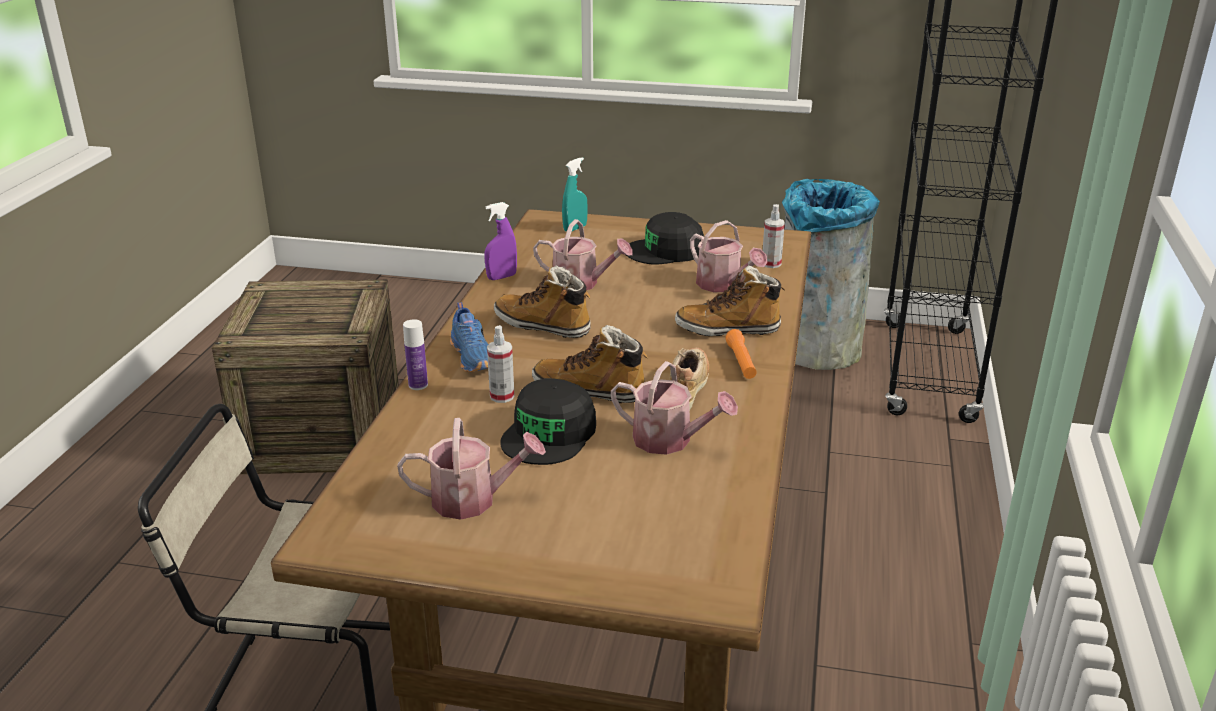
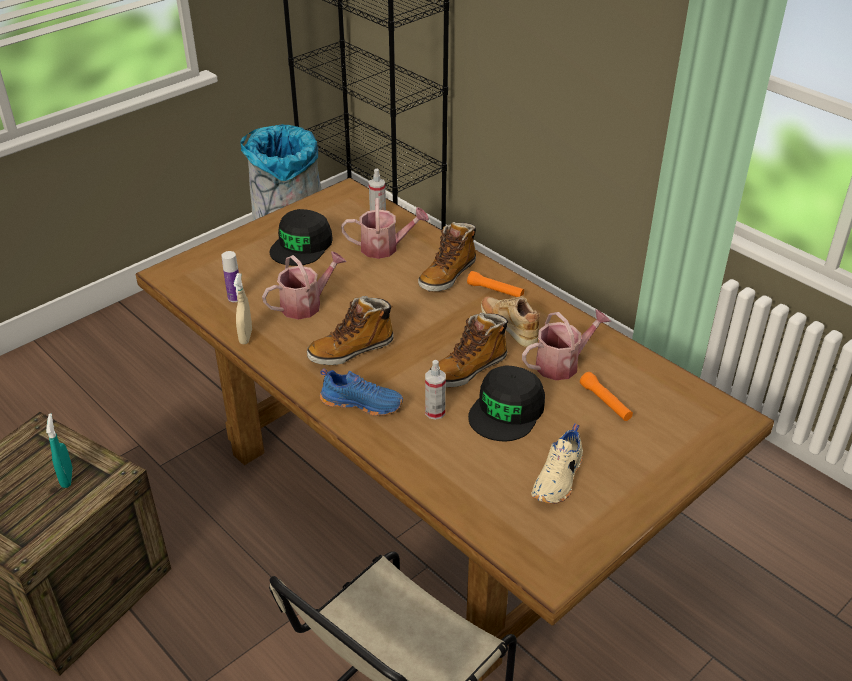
camera: 55 degrees left, 10 degrees up
(418, 385) = (375, 448): bottle -> bottle (235, 298)
(473, 499) = (559, 479): watering can -> beige shoe
(501, 277) = (246, 337): purple spray bottle -> beige spray bottle
(550, 434) = (507, 411): black cap -> black cap turned 60 degrees clockwise
(575, 228) = (207, 267): turquoise spray bottle -> turquoise spray bottle (67, 478)
(636, 489) = (605, 402): none -> orange flashlight

